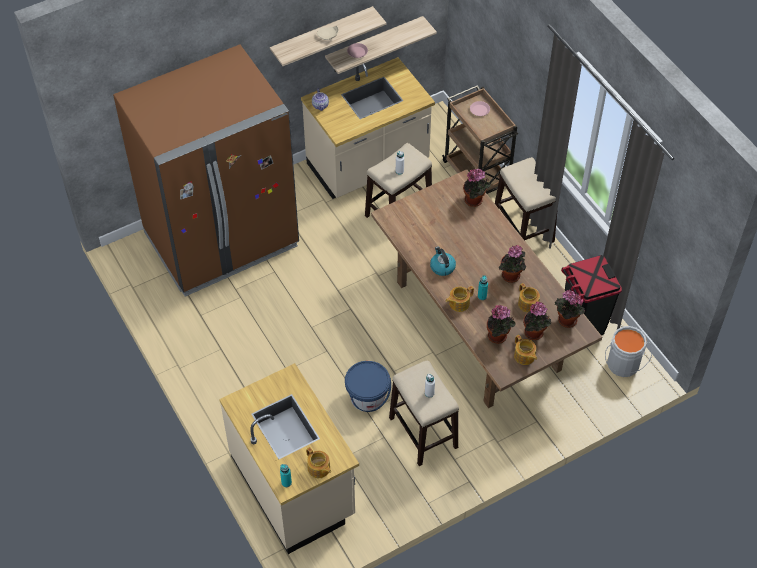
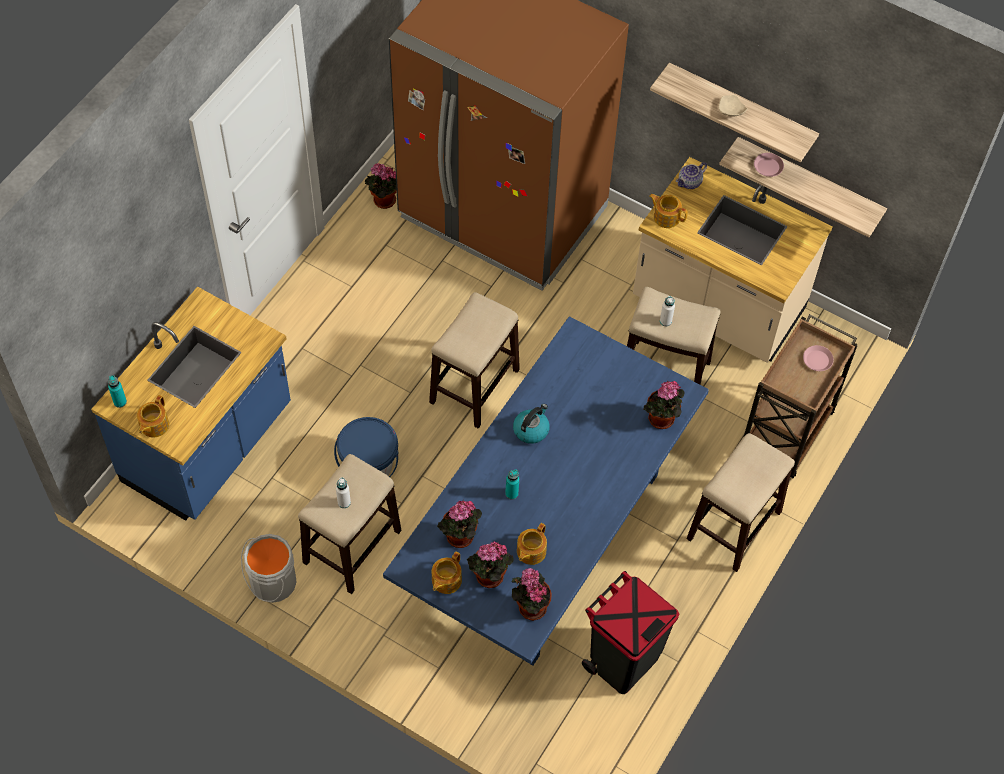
camera: 60 degrees right, 5 degrees up
(294, 486) = (209, 446): beige counter -> blue counter
(344, 313) = (475, 385): none -> stool
(458, 303) = (485, 472): teapot -> teapot (666, 217)
(476, 324) = (545, 536): brown dining table -> blue dining table
(511, 277) = (563, 514): potted plant -> potted plant (383, 201)
(623, 365) = (585, 738): grey bucket -> grey bucket (271, 583)

